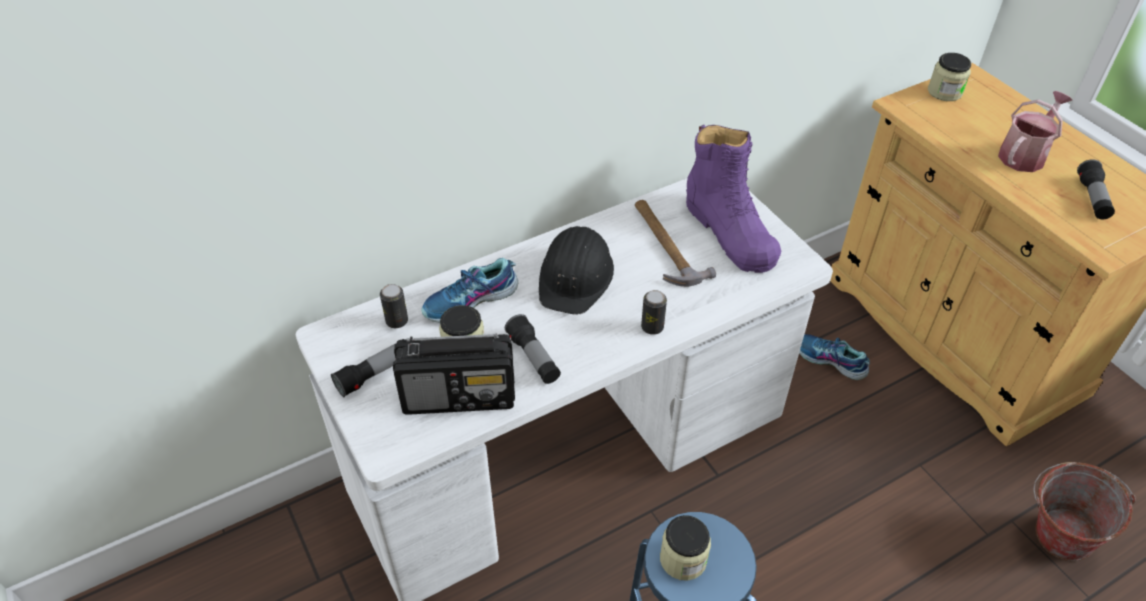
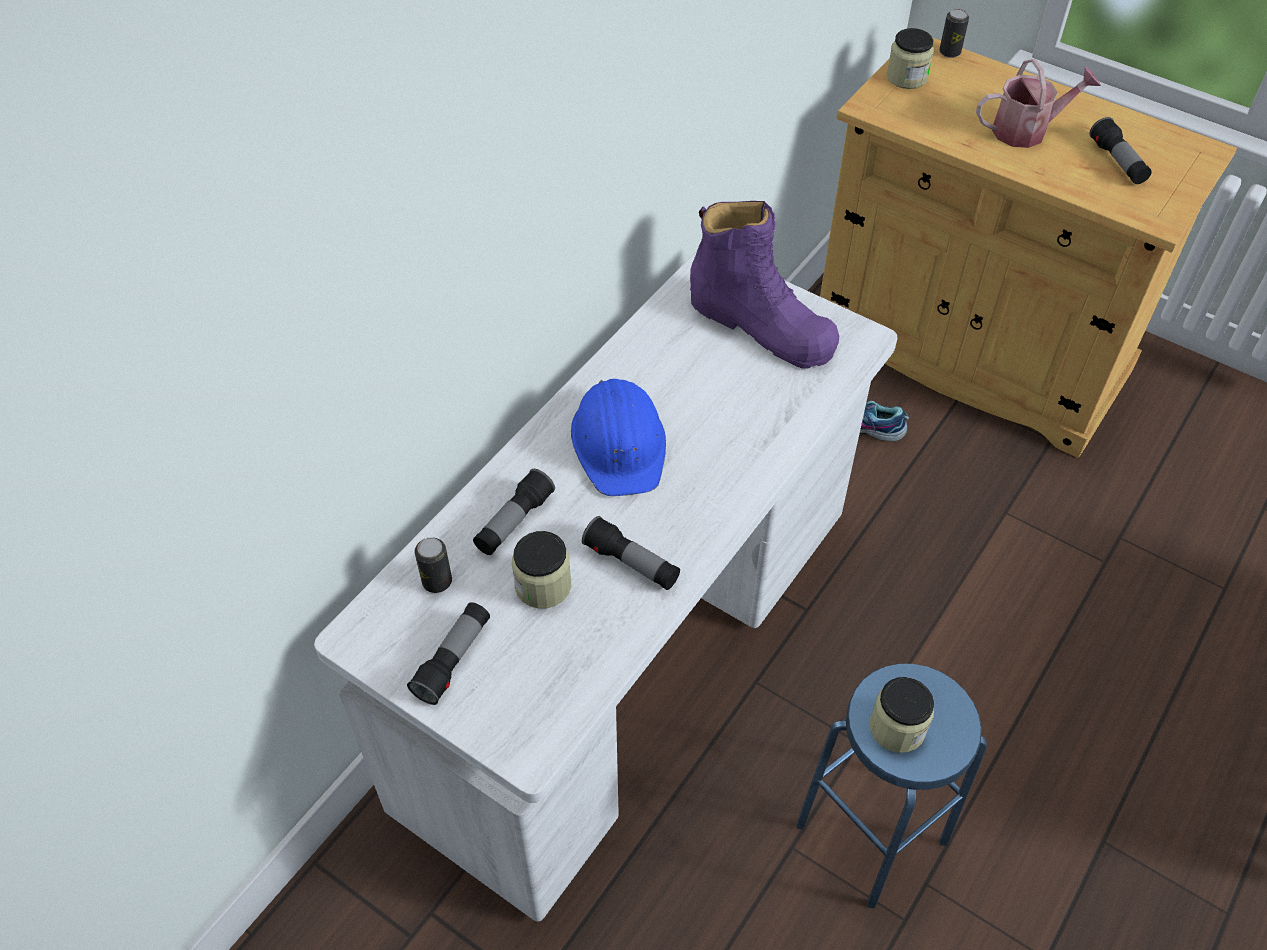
camera: 25 degrees left, 5 degrees up
(460, 396) = (574, 646): radio -> none
(471, 302) = (514, 522): shoe -> flashlight
(576, 276) = (620, 443): black hard hat -> blue hard hat
(652, 327) = (743, 474): can -> can (949, 52)
(665, 244) = (698, 366): hammer -> none
(1024, 154) = (1026, 130): watering can -> watering can turned 60 degrees clockwise
(1050, 541) = (1165, 544): bucket -> none

